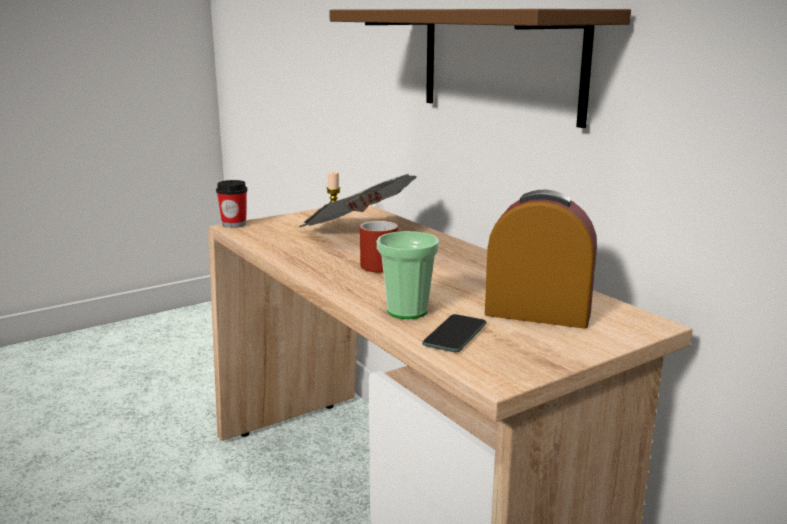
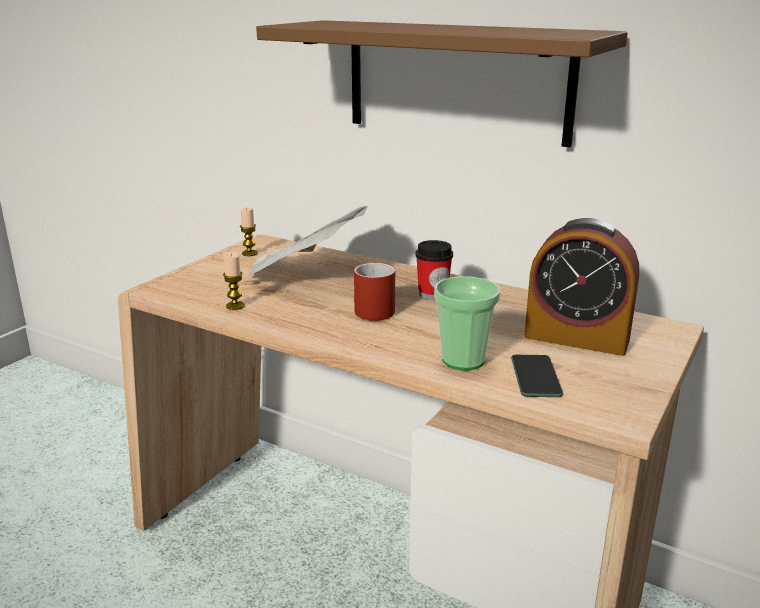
camera: 25 degrees left, 5 degrees up
(234, 224) = (152, 286): cup -> cup (433, 294)
(276, 245) = (235, 306): none -> candle
(537, 314) = (576, 338): alarm clock -> alarm clock turned 150 degrees counterclockwise

